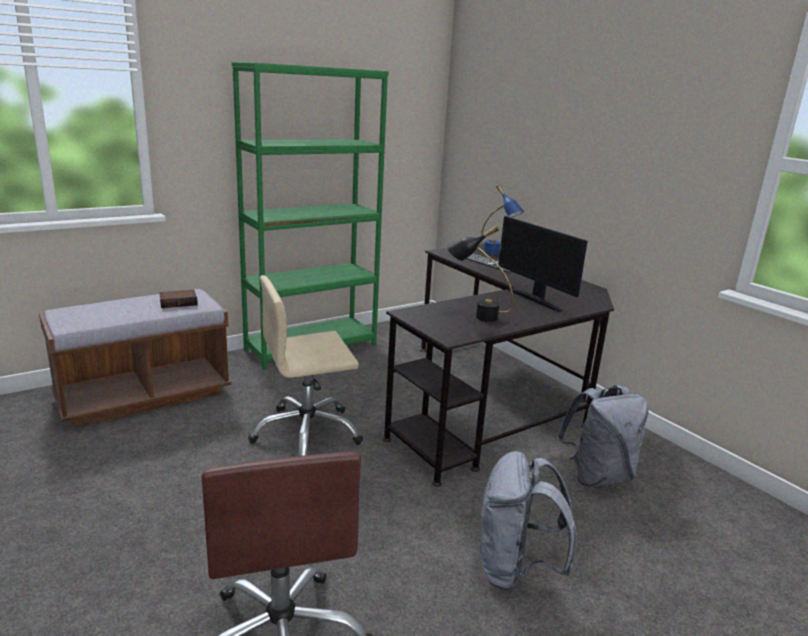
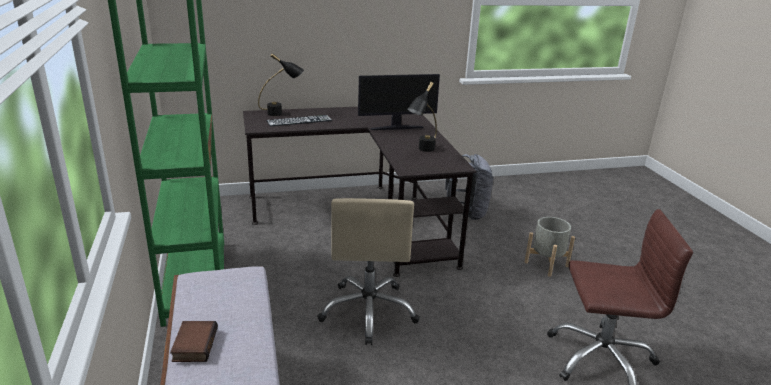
camera: 70 degrees left, 5 degrees up
(179, 302) = (229, 288): book -> book (193, 345)
(496, 254) = (282, 113): blue table lamp -> black table lamp
(515, 570) = (546, 264): grey backpack -> grey planter

